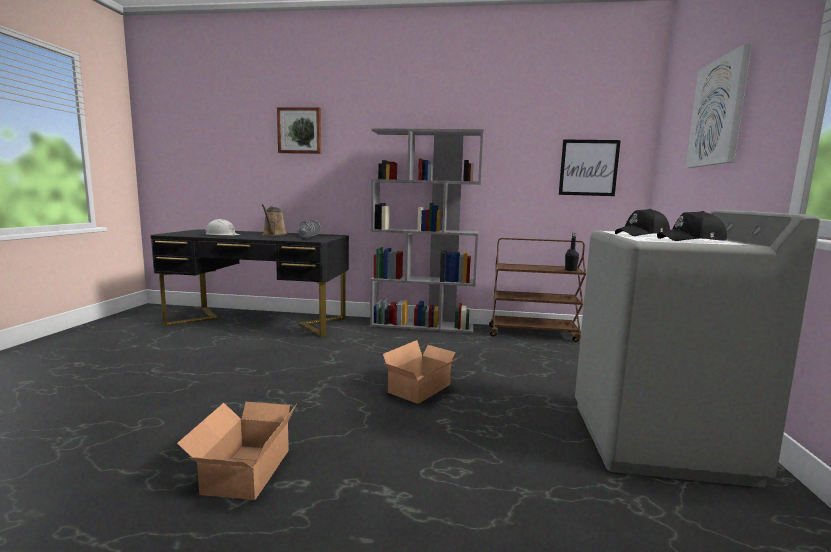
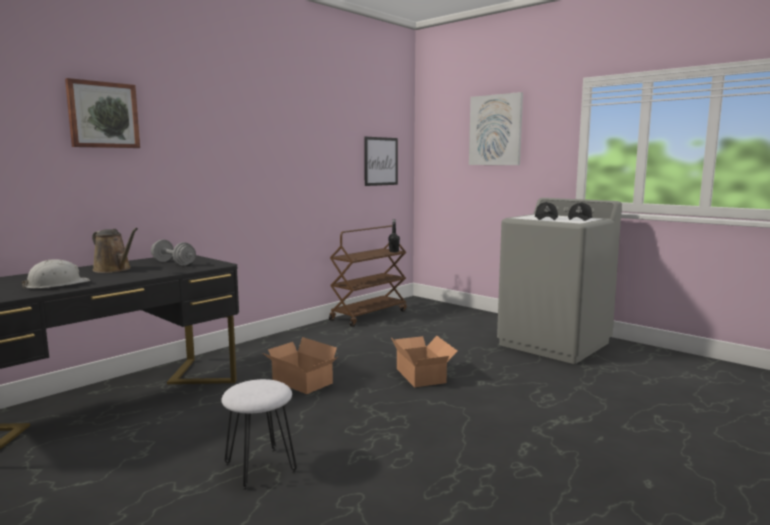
camera: 55 degrees left, 0 degrees up
(191, 380) = (260, 467): none -> white stool
(243, 472) = (493, 464): cardboard box -> cardboard box (301, 383)
(423, 325) = (282, 338): grey bookcase -> none

